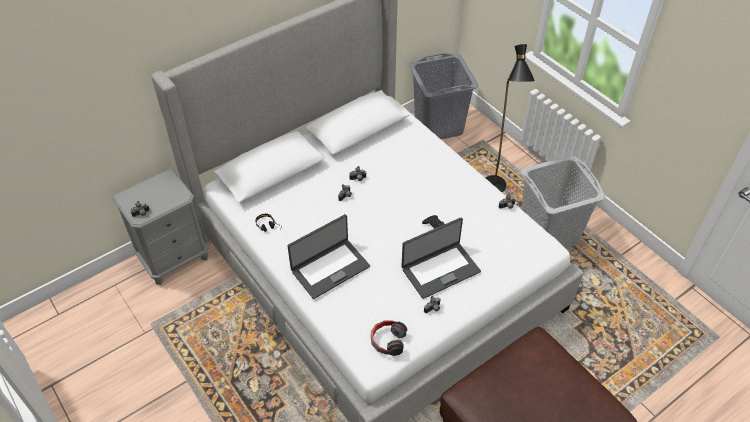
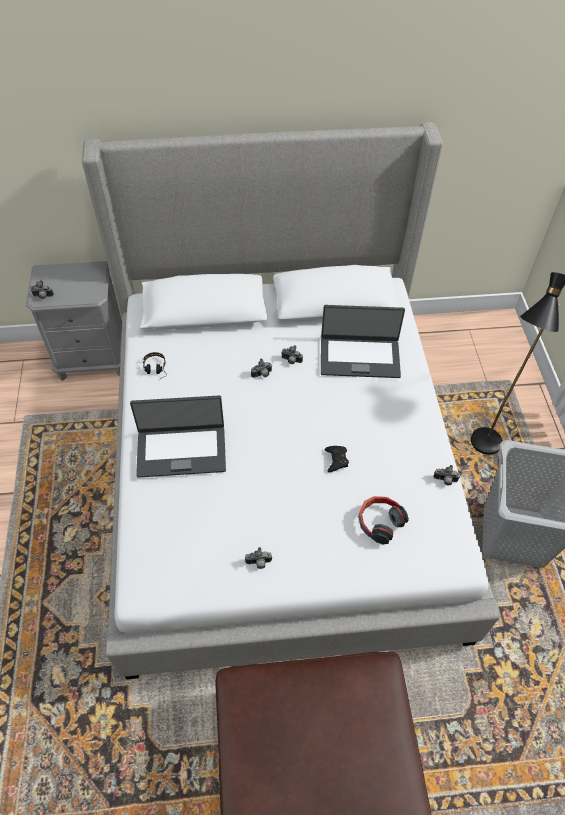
camera: 30 degrees right, 5 degrees up
(387, 341) = (177, 573): headphones -> headphones (379, 522)
(439, 125) = (467, 341): grey laundry basket -> none
(440, 269) = (303, 518): laptop -> laptop (359, 357)

